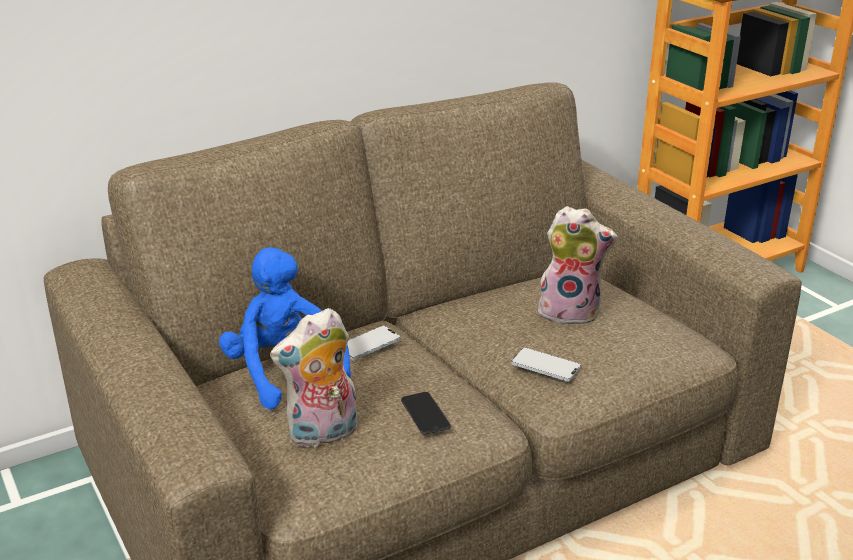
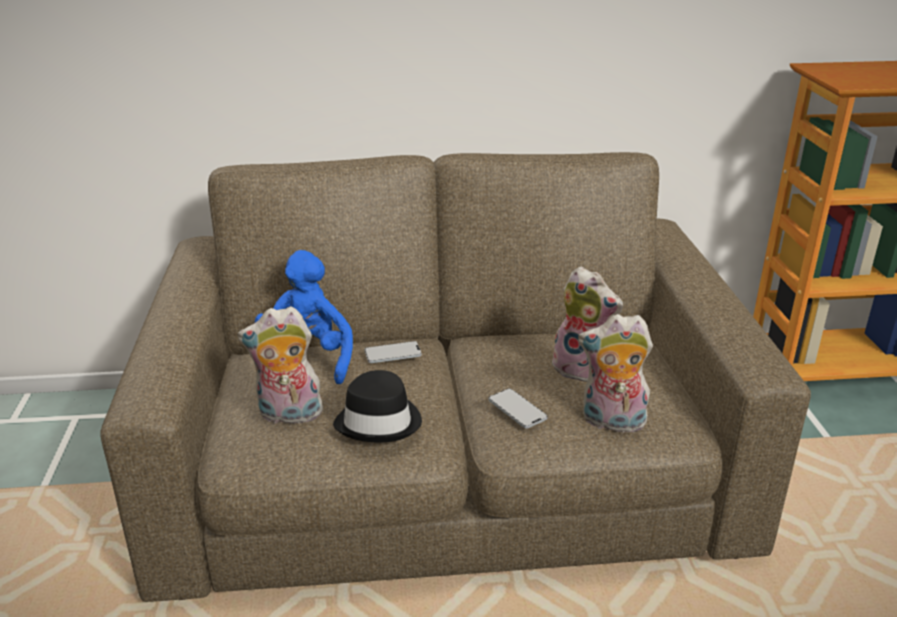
camera: 25 degrees right, 0 degrees up
(425, 414) = (379, 421): phone -> black hat
(637, 355) = (611, 422): none -> plush toy

